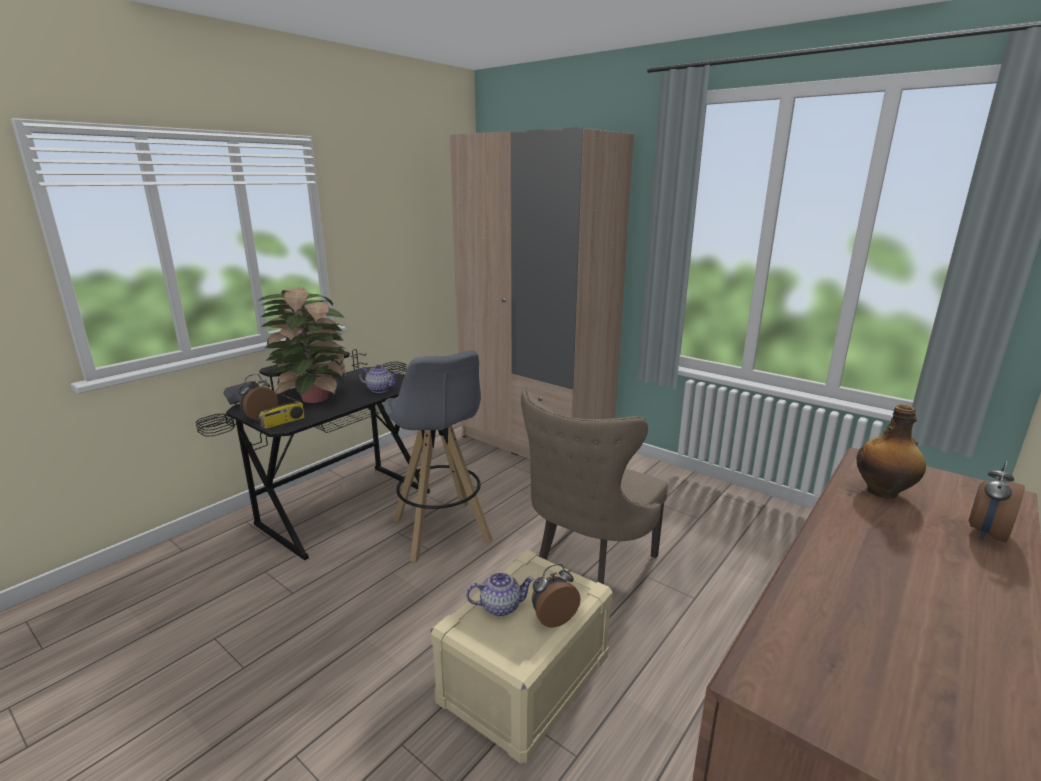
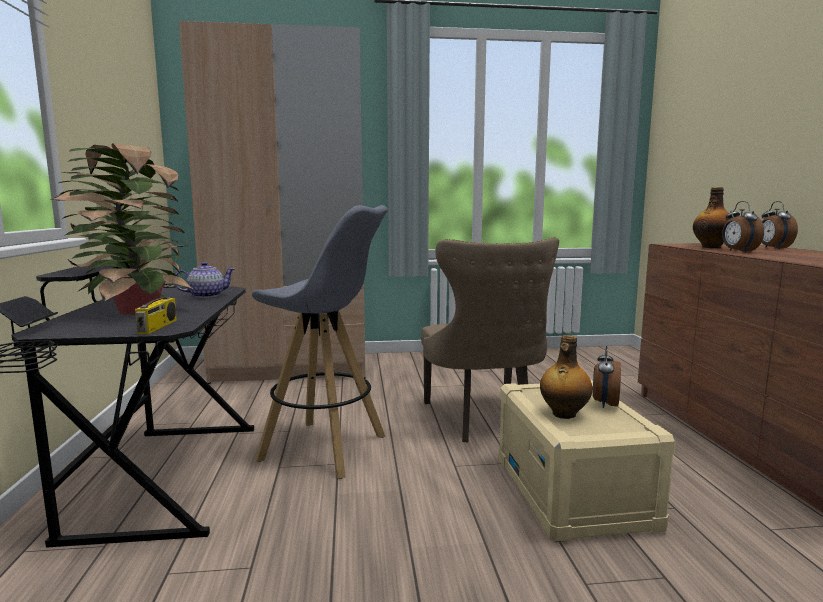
camera: 45 degrees left, 10 degrees down
(260, 418) = (105, 331): alarm clock -> alarm clock (738, 251)
(500, 606) = (563, 414): teapot -> bottle

